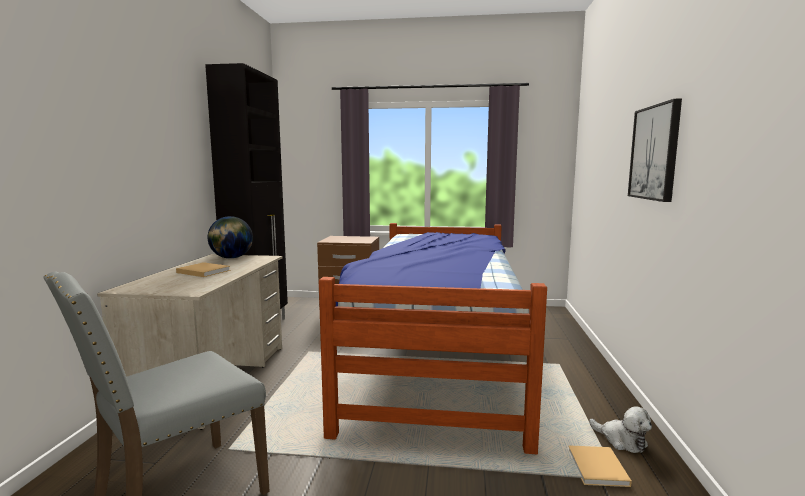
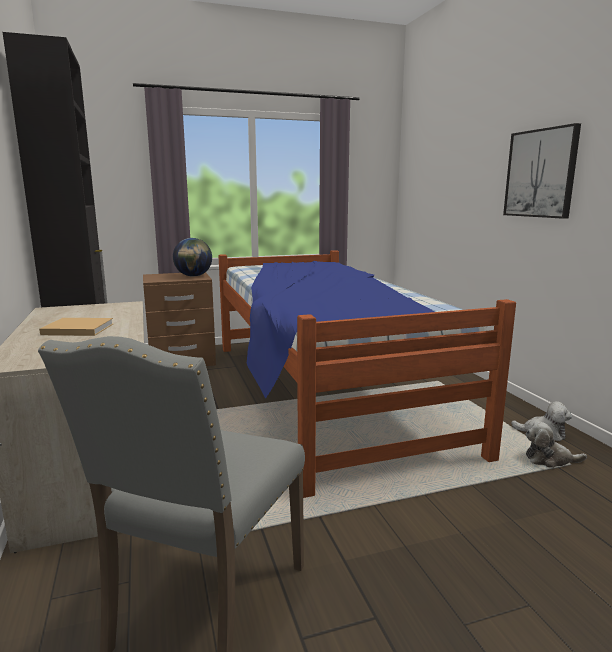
camera: 25 degrees left, 5 degrees up
(231, 258) = (79, 309): globe -> globe (193, 276)
(598, 469) = (549, 460): beige book -> plush toy

